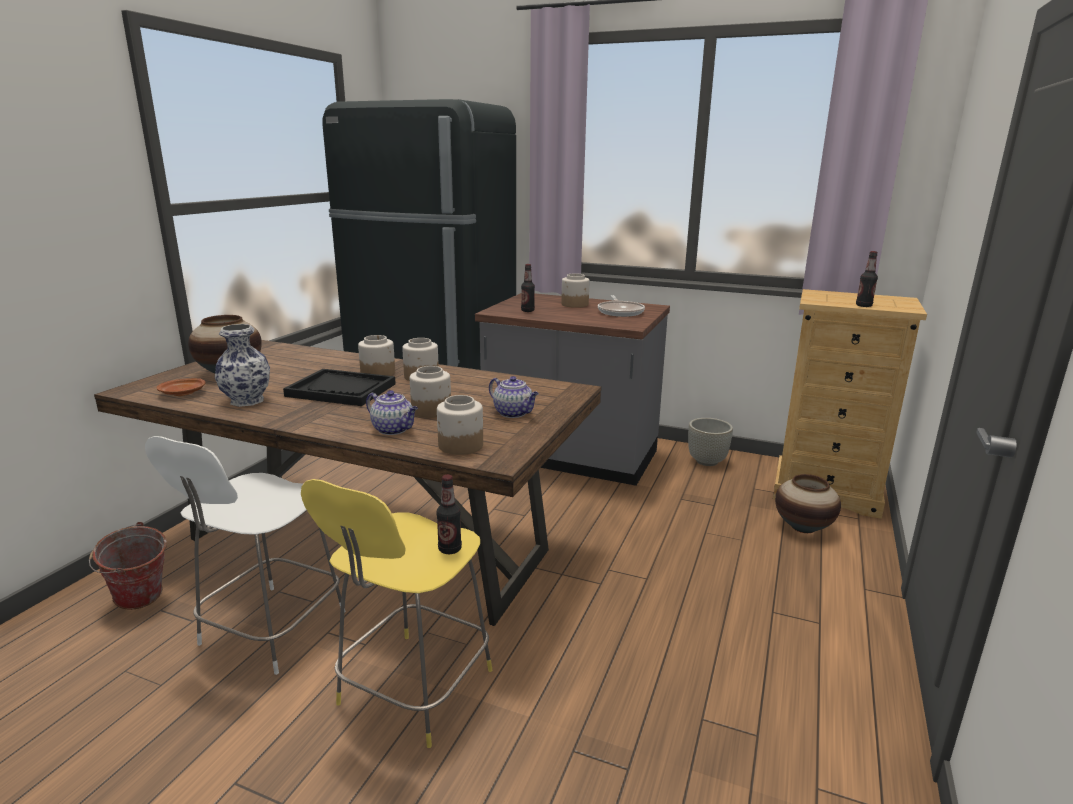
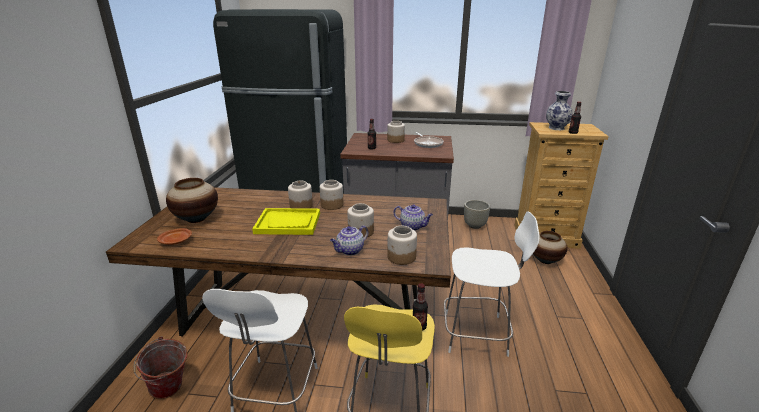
camera: 15 degrees left, 5 degrees up
(248, 401) = (230, 241): vase -> vase (557, 128)
(341, 390) = (288, 223): black tray -> yellow tray
(394, 429) = (350, 251): teapot -> teapot turned 120 degrees clockwise
(617, 613) = (478, 334): none -> white stool

